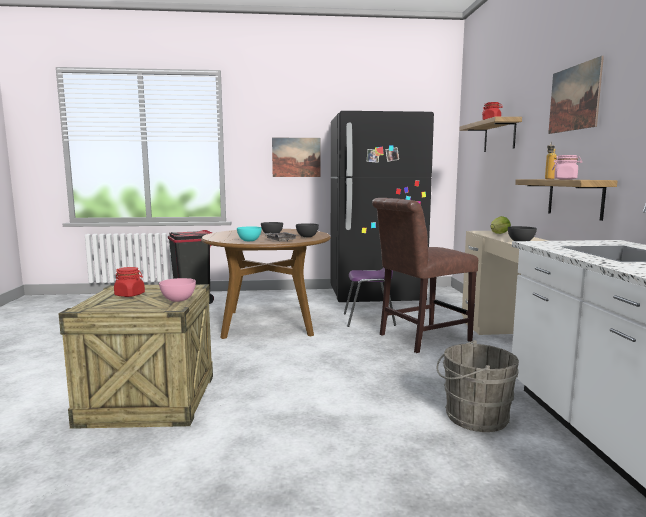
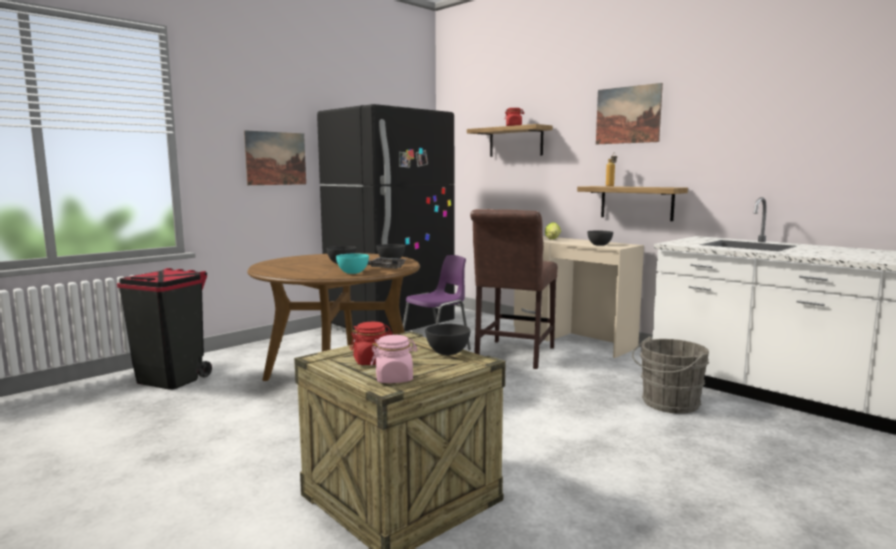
camera: 40 degrees left, 0 degrees up
(178, 300) = (448, 352): pink bowl -> grey bowl
(565, 179) = (638, 186): pink jar -> pink jar (394, 379)

